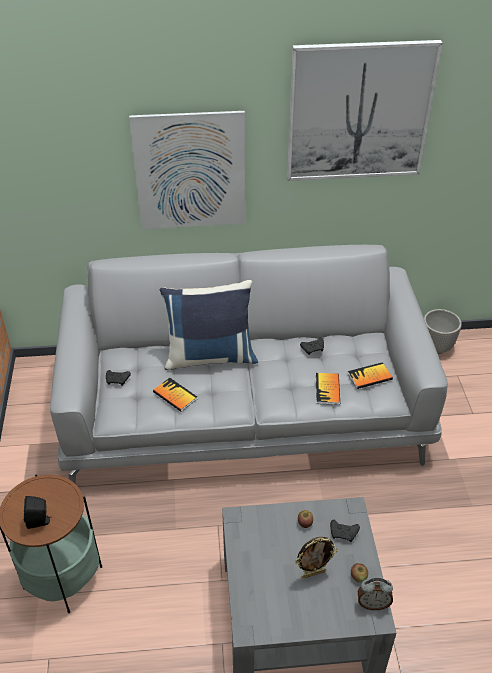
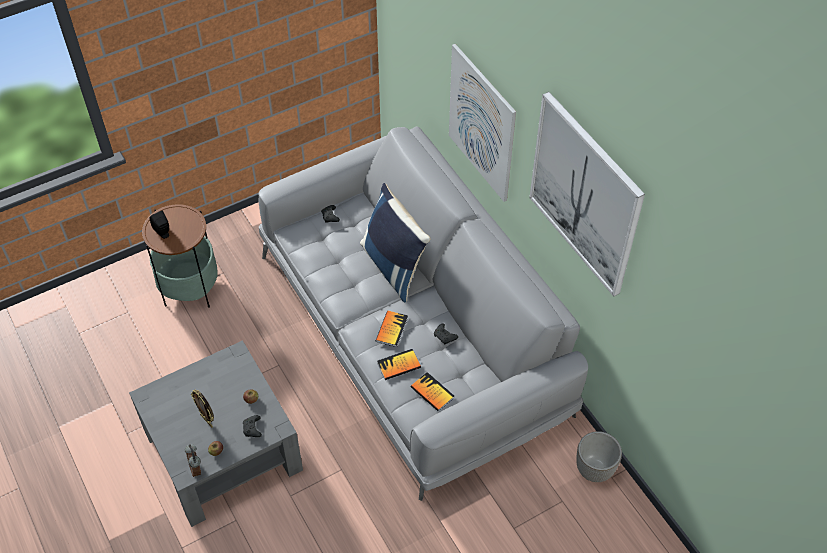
camera: 65 degrees right, 10 degrees up
(175, 395) = (334, 261): book -> book (392, 329)

